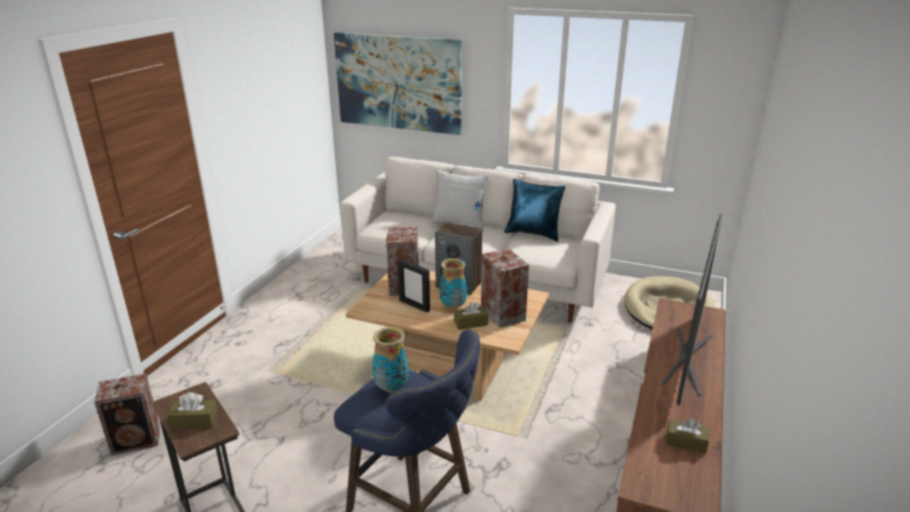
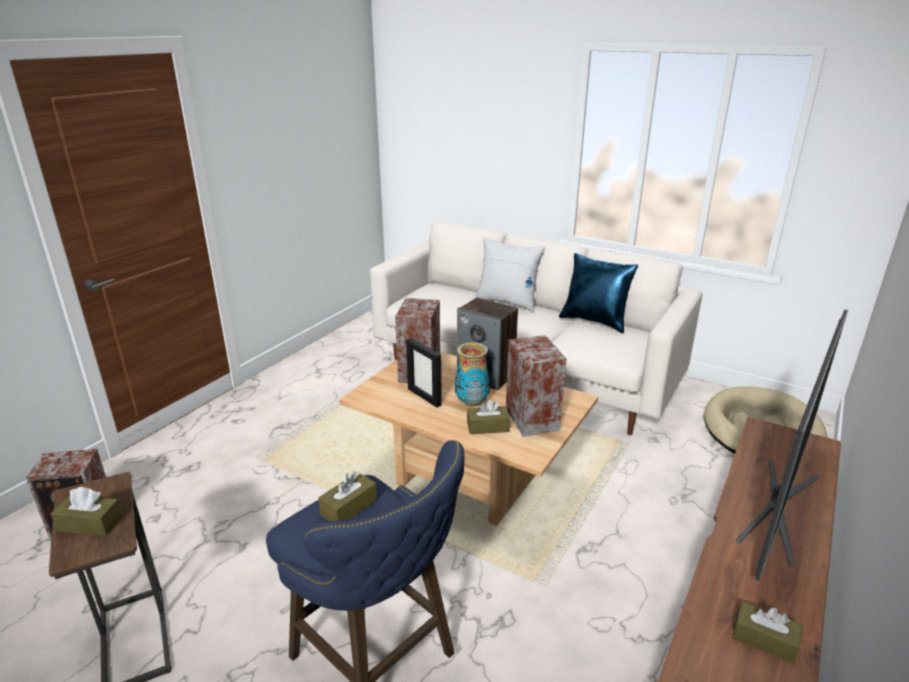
camera: 10 degrees right, 0 degrees up
(391, 387) = (349, 507): vase -> brown tissue box
(398, 83) = (452, 136): picture -> none

